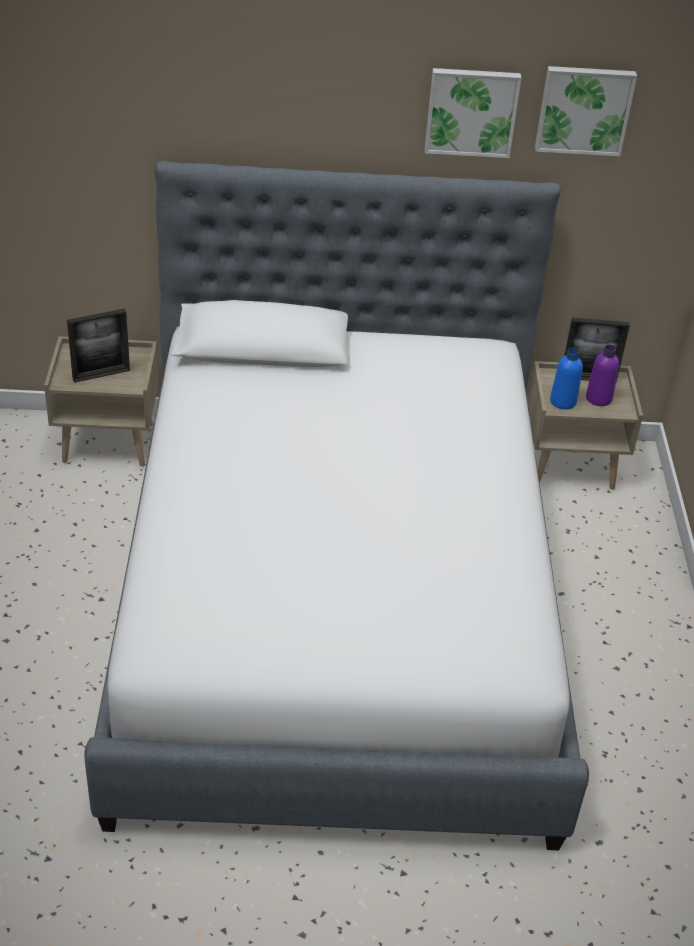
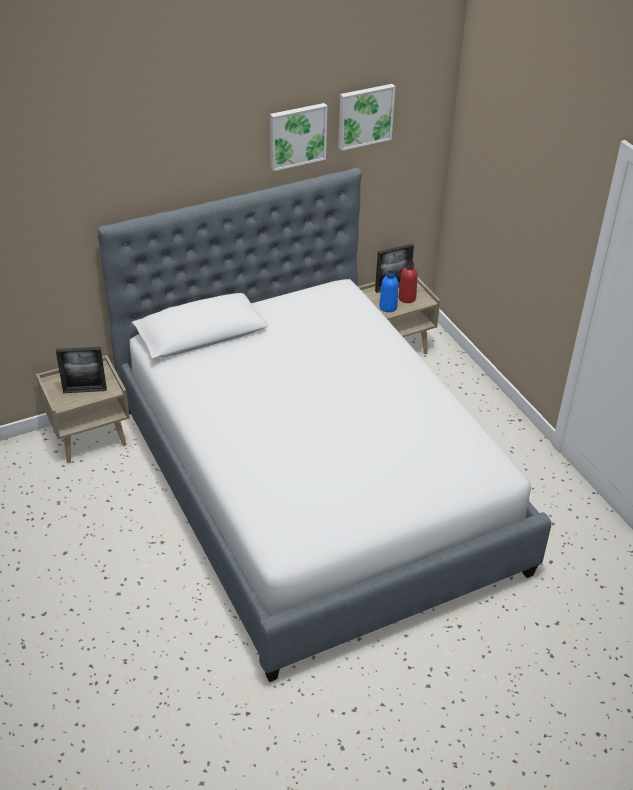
camera: 25 degrees left, 0 degrees up
(101, 375) = (85, 390): picture frame -> picture frame turned 45 degrees clockwise
(598, 398) = (407, 298): purple bottle -> red bottle

